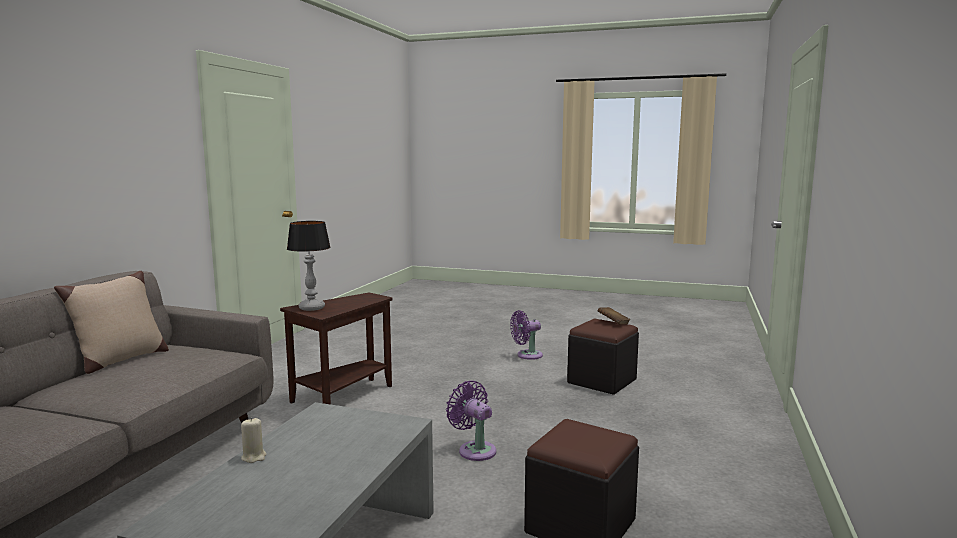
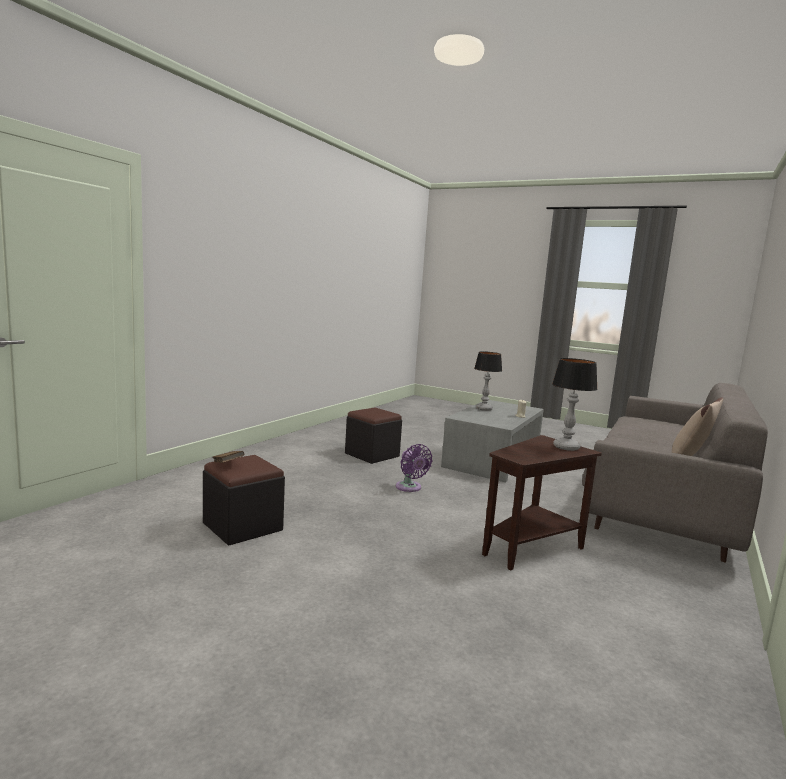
camera: 170 degrees left, 0 degrees up
(330, 479) = (484, 409): none -> table lamp
(527, 355) = (282, 587): purple fan -> none

